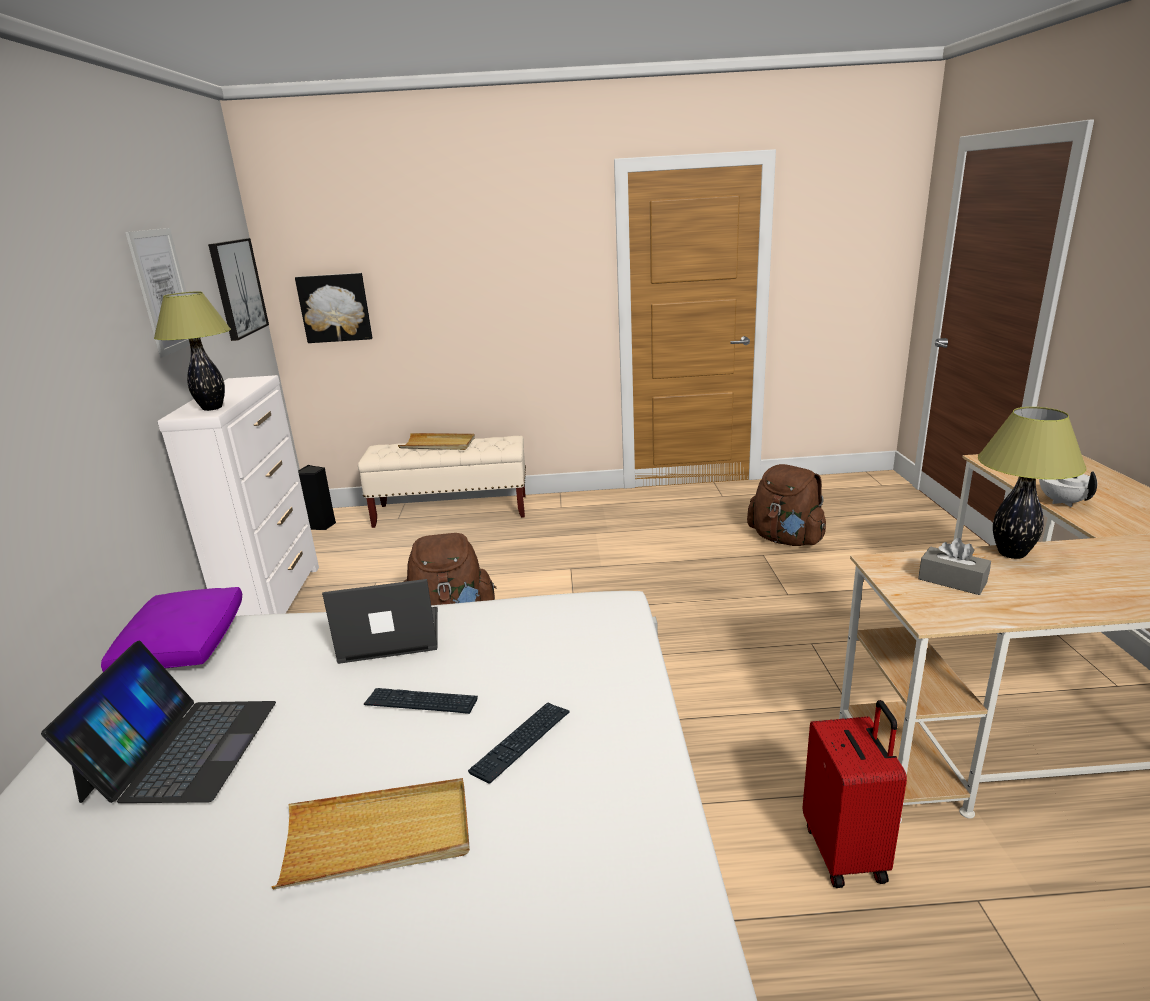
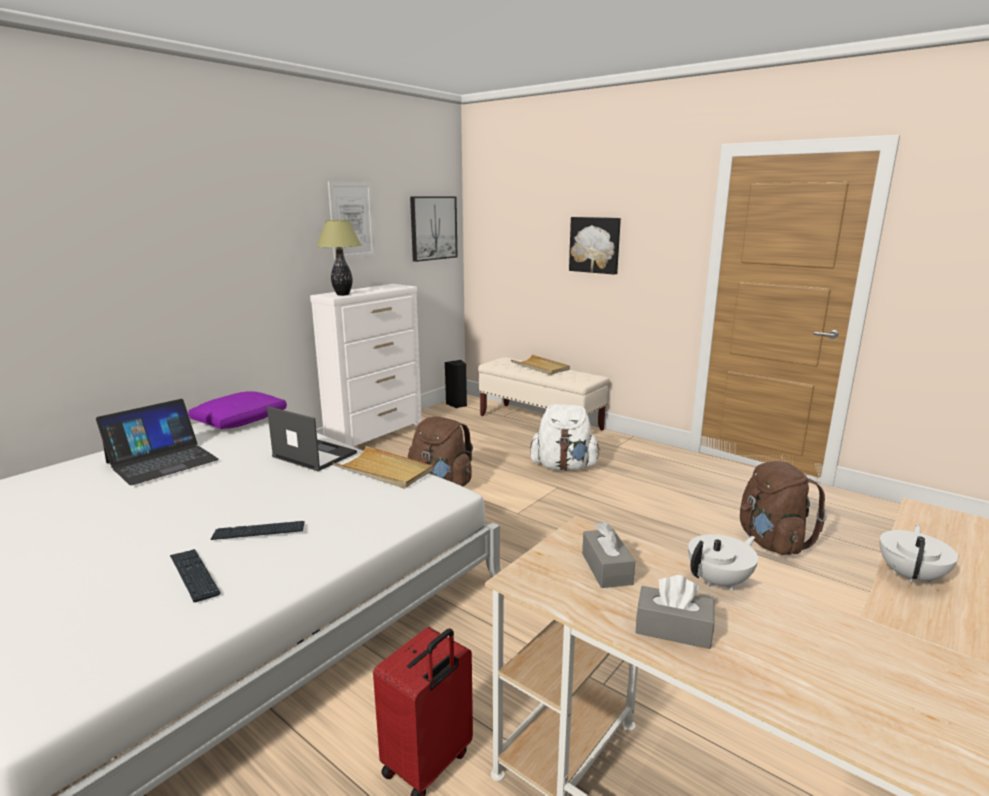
camera: 40 degrees right, 5 degrees down
(335, 307) = (501, 251): picture -> picture (595, 245)
(378, 837) = (141, 533): beige tray -> beige tray (384, 471)
(421, 702) = (263, 491): keyboard -> keyboard (194, 575)
(545, 546) = (564, 467): none -> white backpack
(1012, 553) = (720, 581): table lamp -> white teapot
(1060, 596) = (673, 629): none -> grey tissue box

